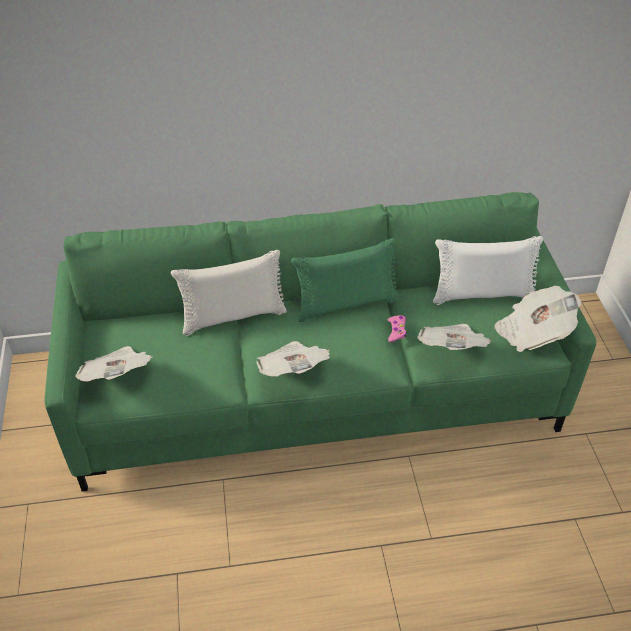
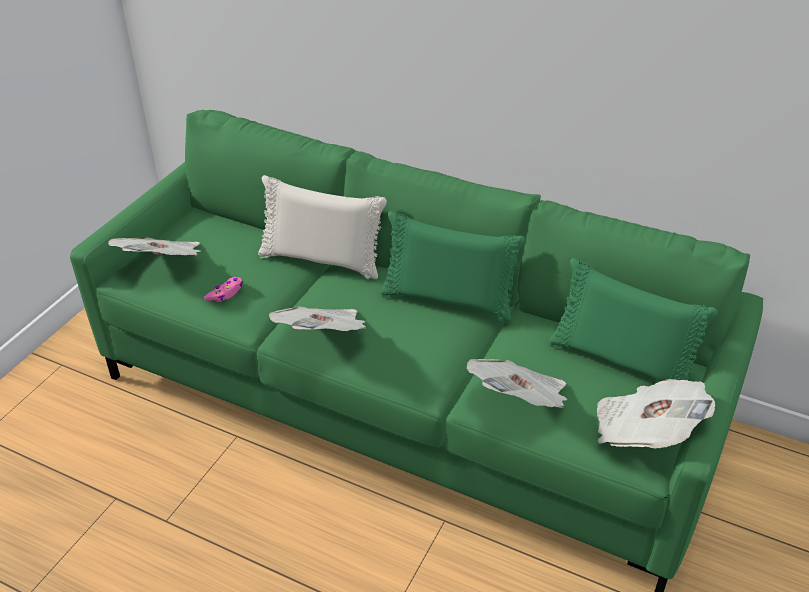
camera: 35 degrees right, 5 degrees down
(396, 331) = (476, 352): pink game controller -> pink game controller (226, 293)
(482, 294) = (621, 360): white pillow -> green pillow

